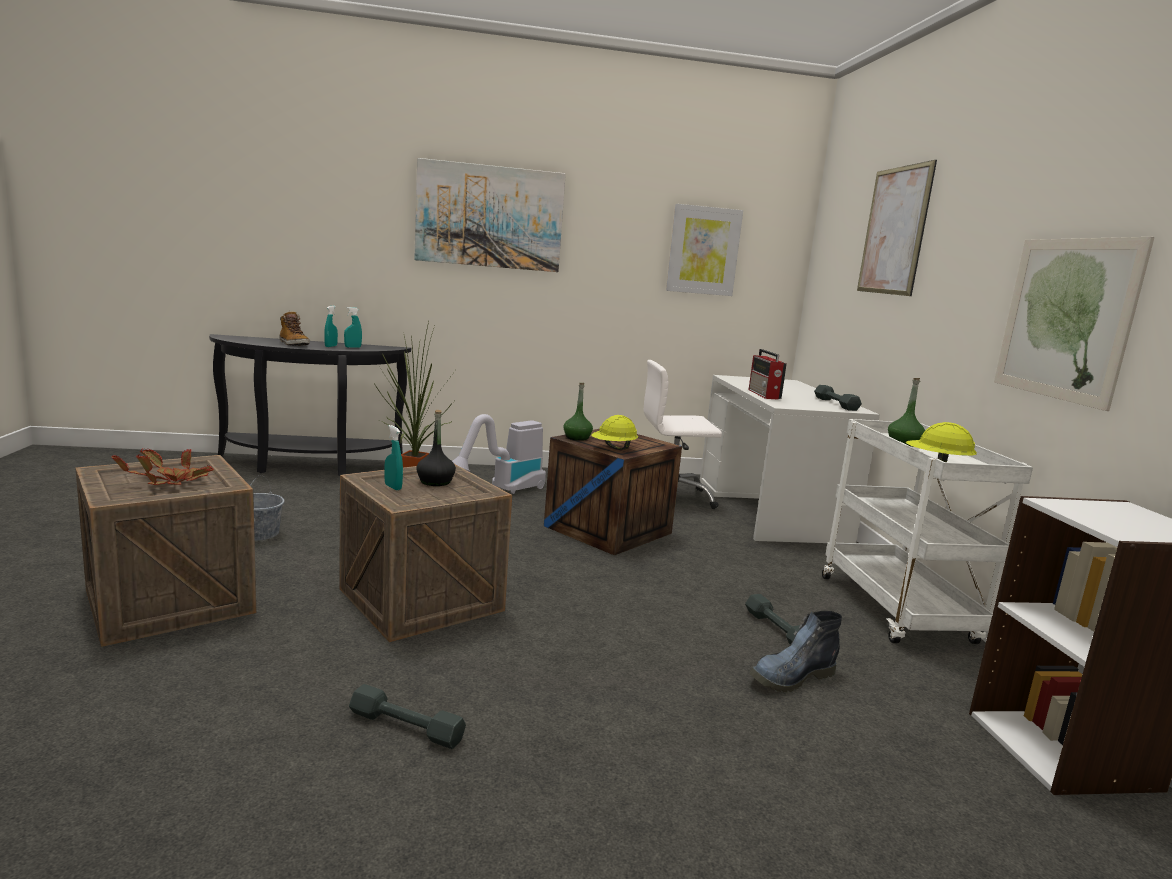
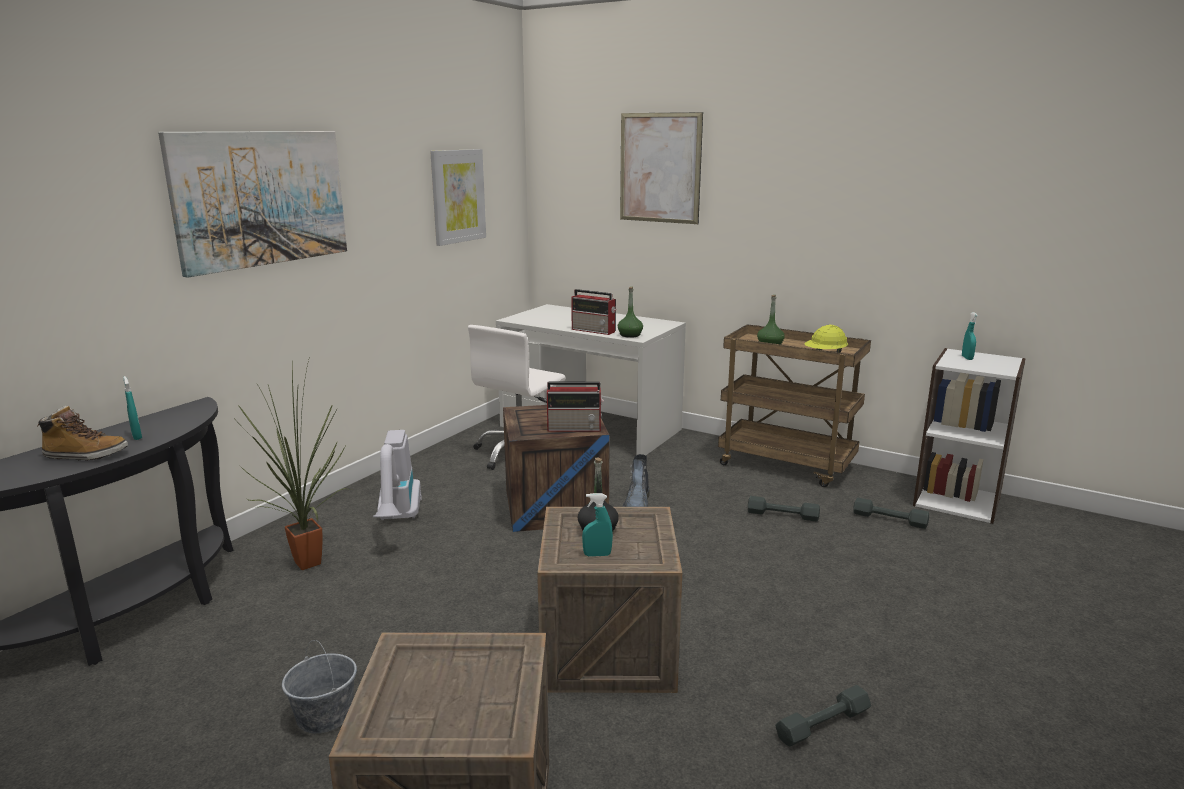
camera: 50 degrees left, 5 degrees up
(171, 482) = (472, 684): potted plant -> none
(353, 347) = (164, 426): turquoise spray bottle -> turquoise spray bottle (967, 358)
(577, 438) = (525, 431): green bottle -> green bottle (630, 335)
(613, 448) = (575, 428): yellow hard hat -> radio
(791, 678) = (845, 539): boot -> boot (637, 506)
(835, 404) = (644, 322): grey dumbbell -> grey dumbbell (889, 519)
(899, 611) = (787, 465): white cart -> brown cart
(1065, 319) = (869, 239): picture -> none

